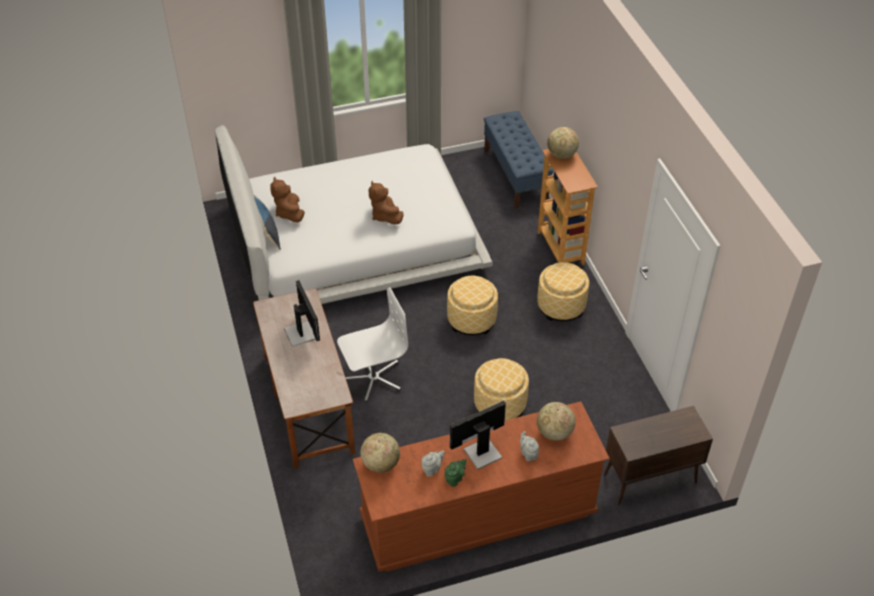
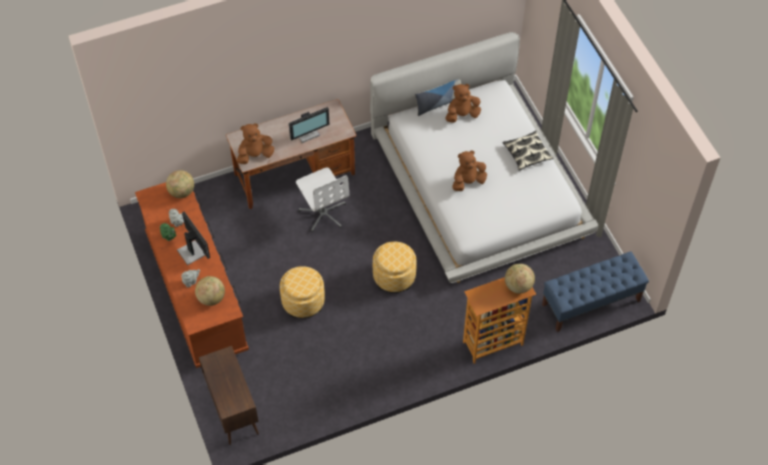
camera: 85 degrees right, 10 degrees up
(327, 387) = (255, 155): none -> brown plush toy
(355, 169) = (527, 154): none -> pillow
(561, 306) = (418, 344): ottoman -> none

